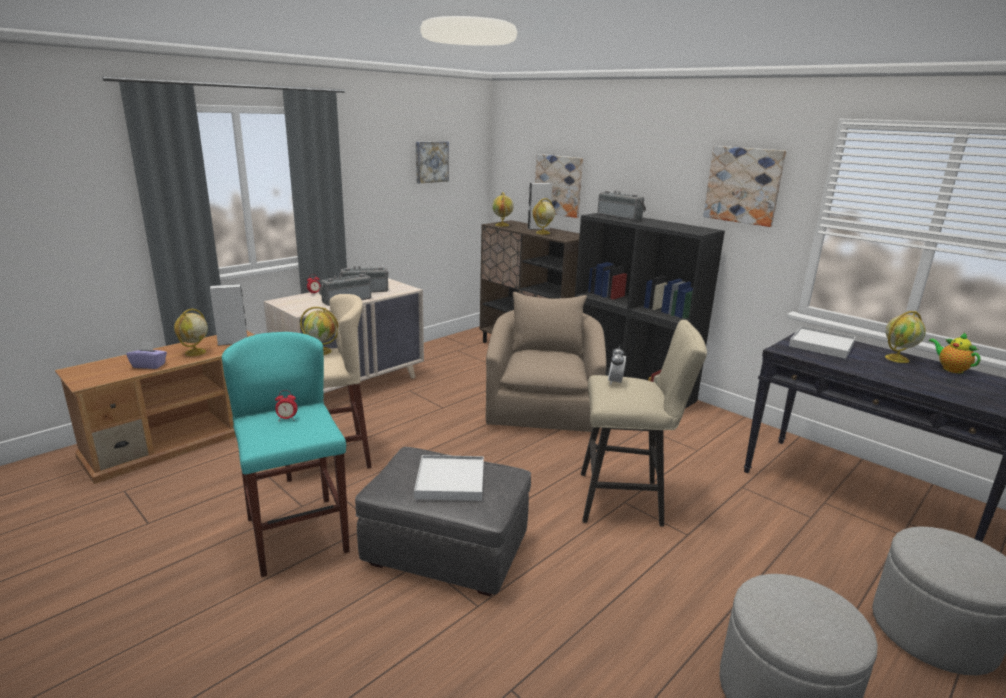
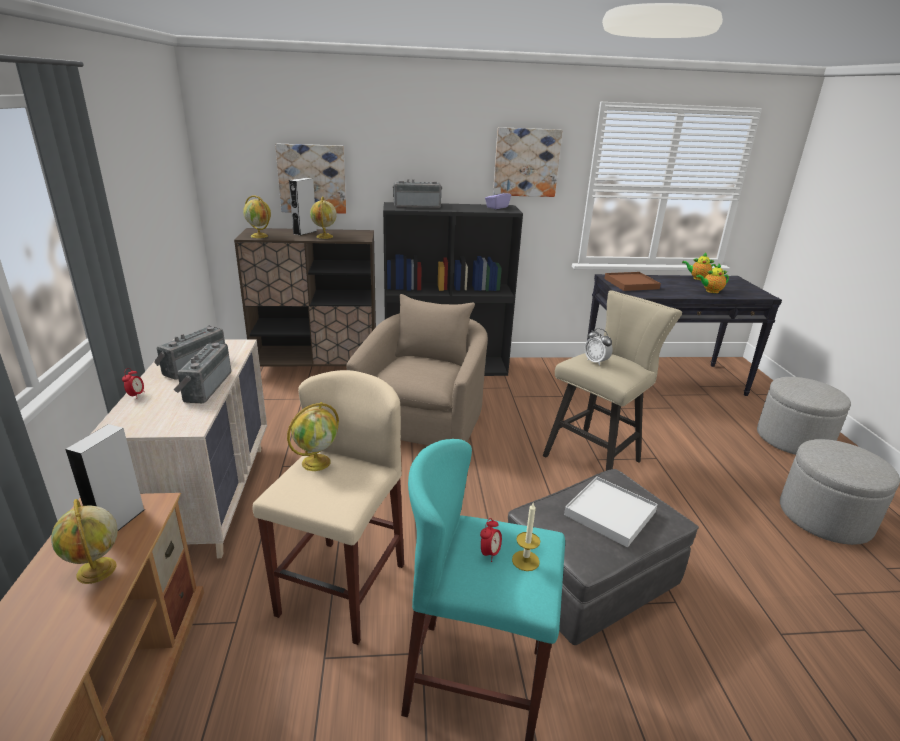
camera: 50 degrees left, 5 degrees up
(149, 365) = (67, 639): purple tissue box -> purple tissue box (497, 207)
(291, 431) = (525, 560): none -> candle
(431, 161) = (155, 166): picture -> none
(544, 407) = (424, 417): beige armchair -> beige armchair turned 60 degrees clockwise
(821, 345) = (631, 284): white tray -> brown tray
(897, 358) = (671, 280): globe -> none
(923, 382) = (710, 291): none -> teapot

